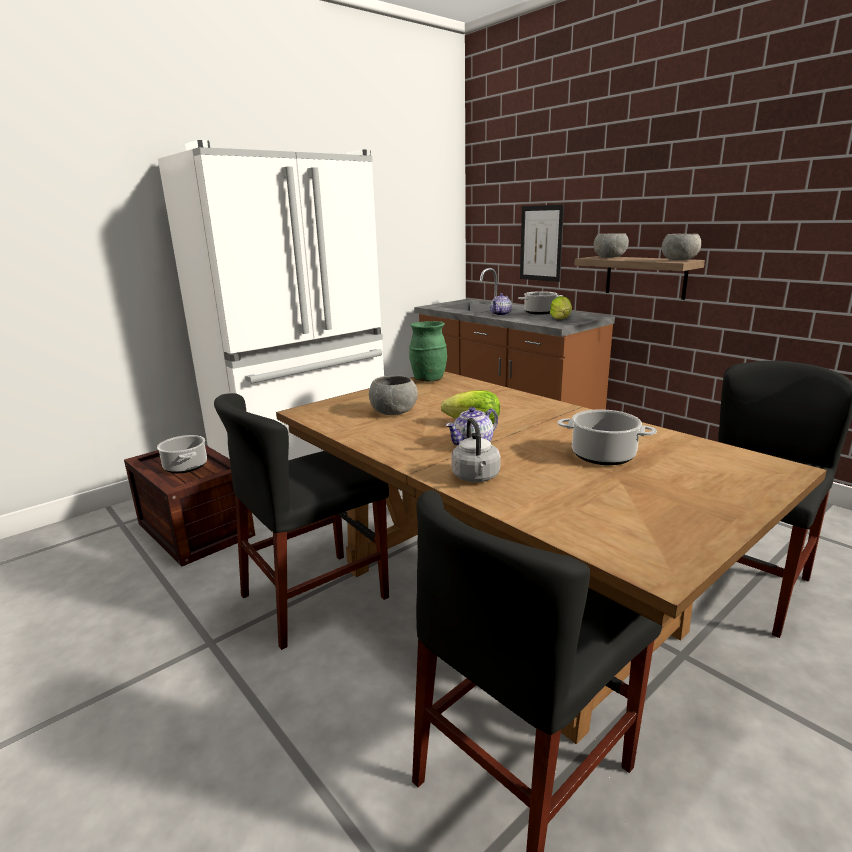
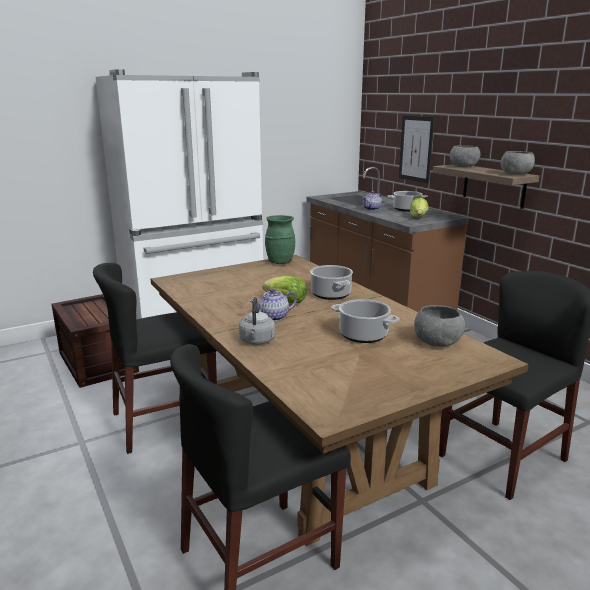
camera: 10 degrees right, 0 degrees up
(186, 467) = (93, 313): cooking pot -> cooking pot (331, 294)
(394, 412) = (234, 286): grey bowl -> grey bowl (437, 342)

